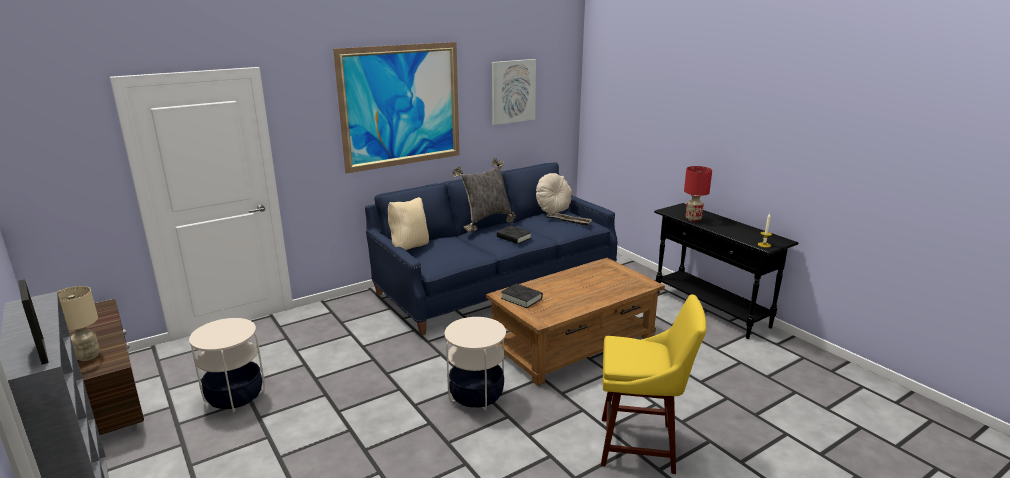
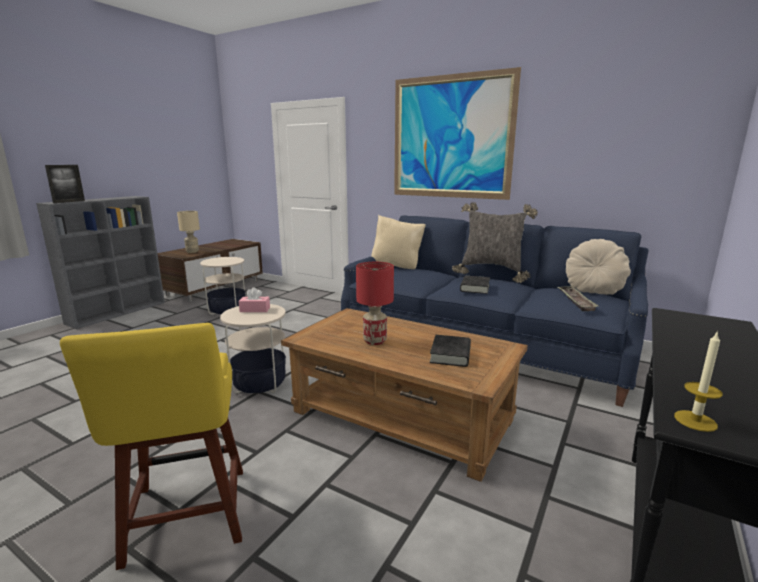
camera: 65 degrees right, 5 degrees down
(467, 329) = (255, 310): none -> pink tissue box
(513, 91) = (599, 130): picture -> none
(521, 298) = (349, 321): black book -> black book (450, 355)
(693, 219) = (680, 335): red table lamp -> red table lamp (375, 341)

